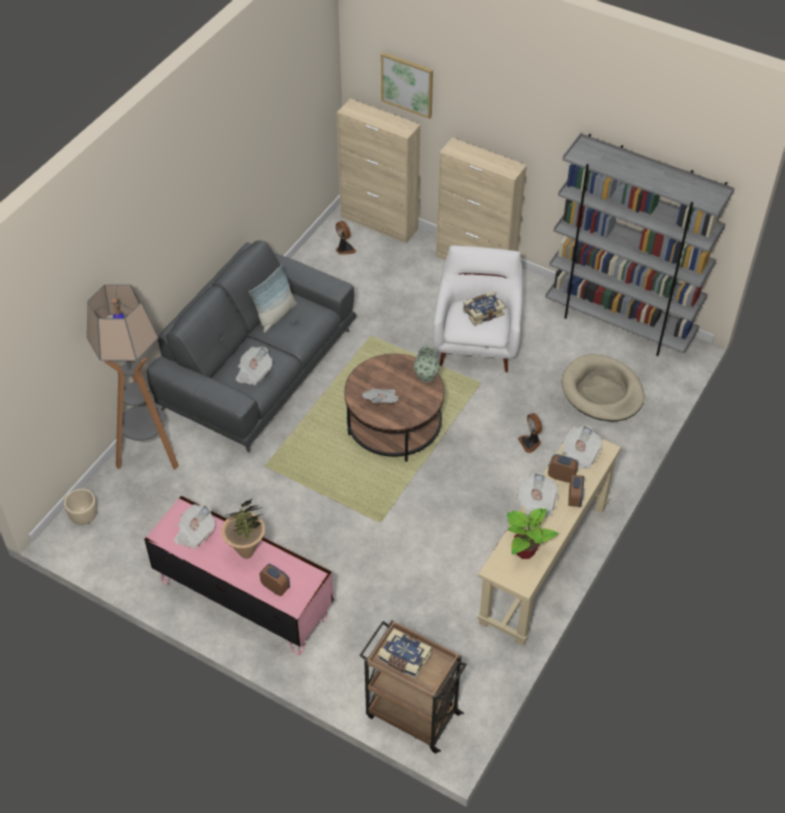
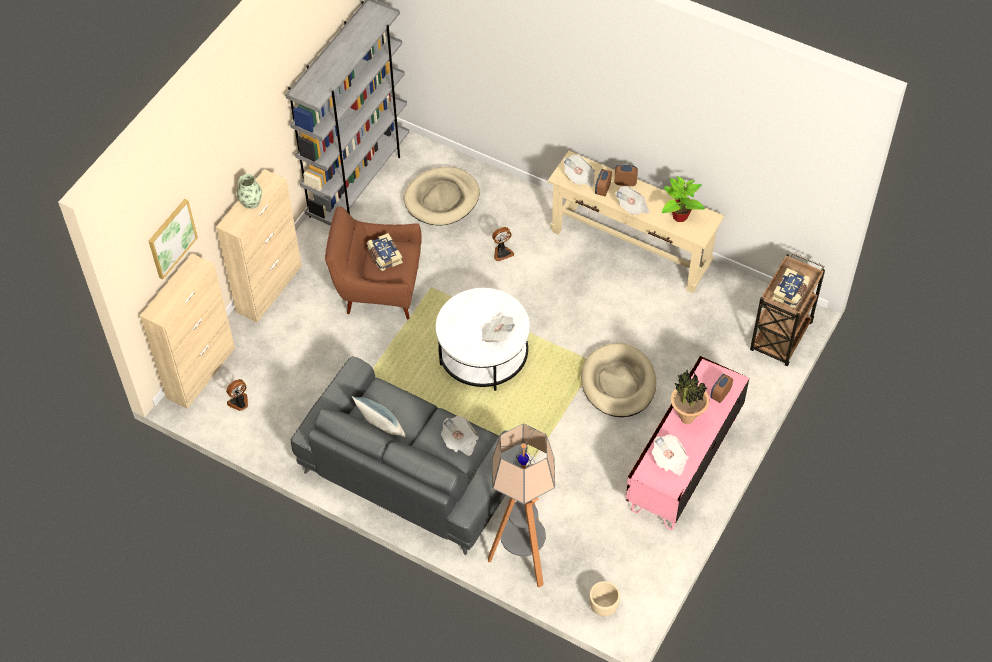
camera: 90 degrees left, 5 degrees up
(352, 542) = (618, 383): none -> beige dog bed
(394, 425) = (483, 354): brown coffee table -> white coffee table
(426, 375) = (463, 301): vase -> vase (251, 202)
(477, 341) = (378, 289): white armchair -> brown armchair

